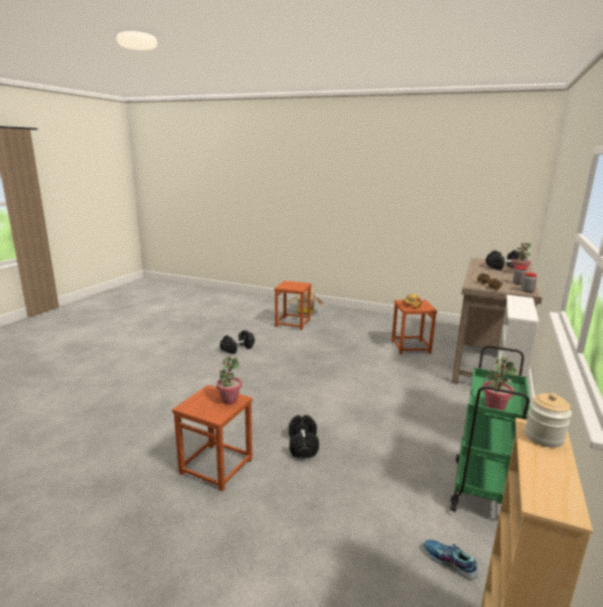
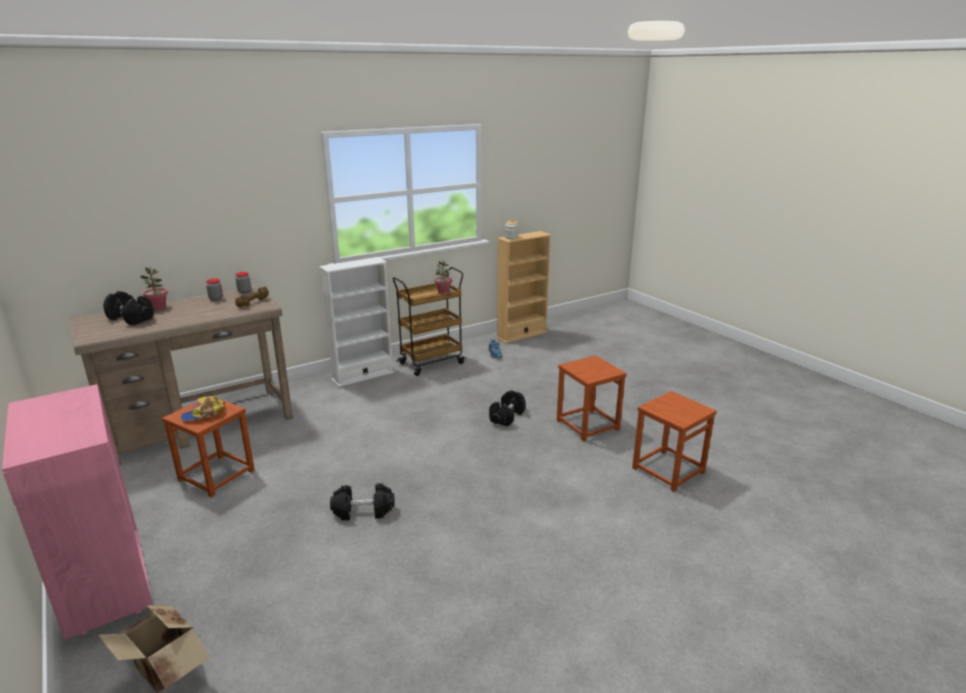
camera: 145 degrees left, 5 degrees up
(229, 400) = (578, 366): potted plant -> none
(237, 349) = (449, 580): black dumbbell -> black dumbbell (363, 511)
(293, 323) = (260, 628): brown stool -> brown stool (668, 470)
(362, 316) = (106, 586): none -> pink cabinet
(480, 491) = (432, 363): green cart -> brown cart

